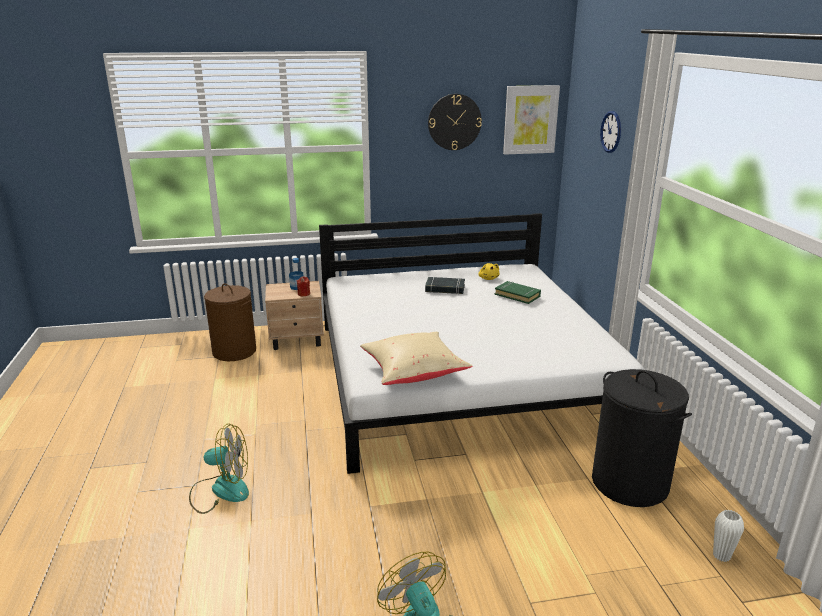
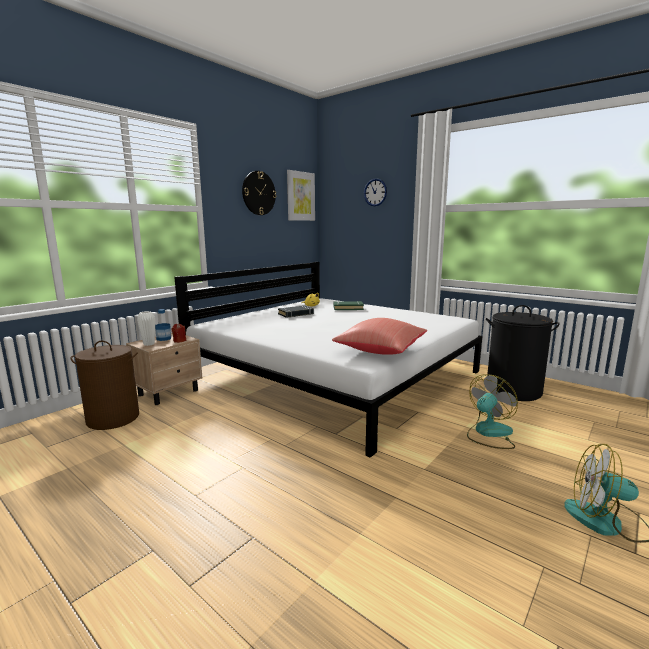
camera: 40 degrees left, 10 degrees down
(220, 490) = (287, 527): fan -> fan (489, 433)
(413, 372) = (380, 351): beige pillow -> red pillow
(721, 556) = (602, 403): white vase -> white vase (149, 344)

